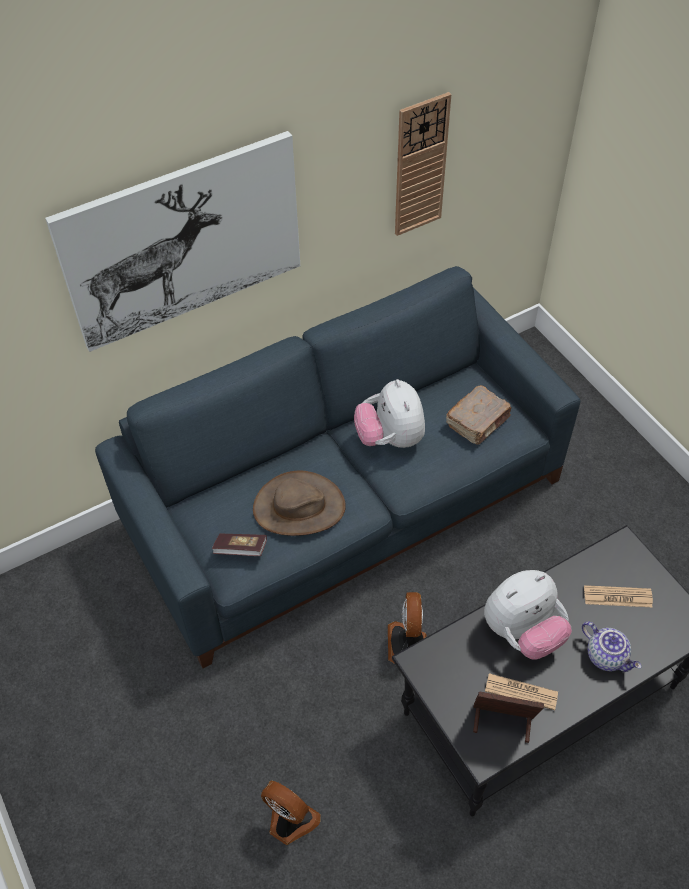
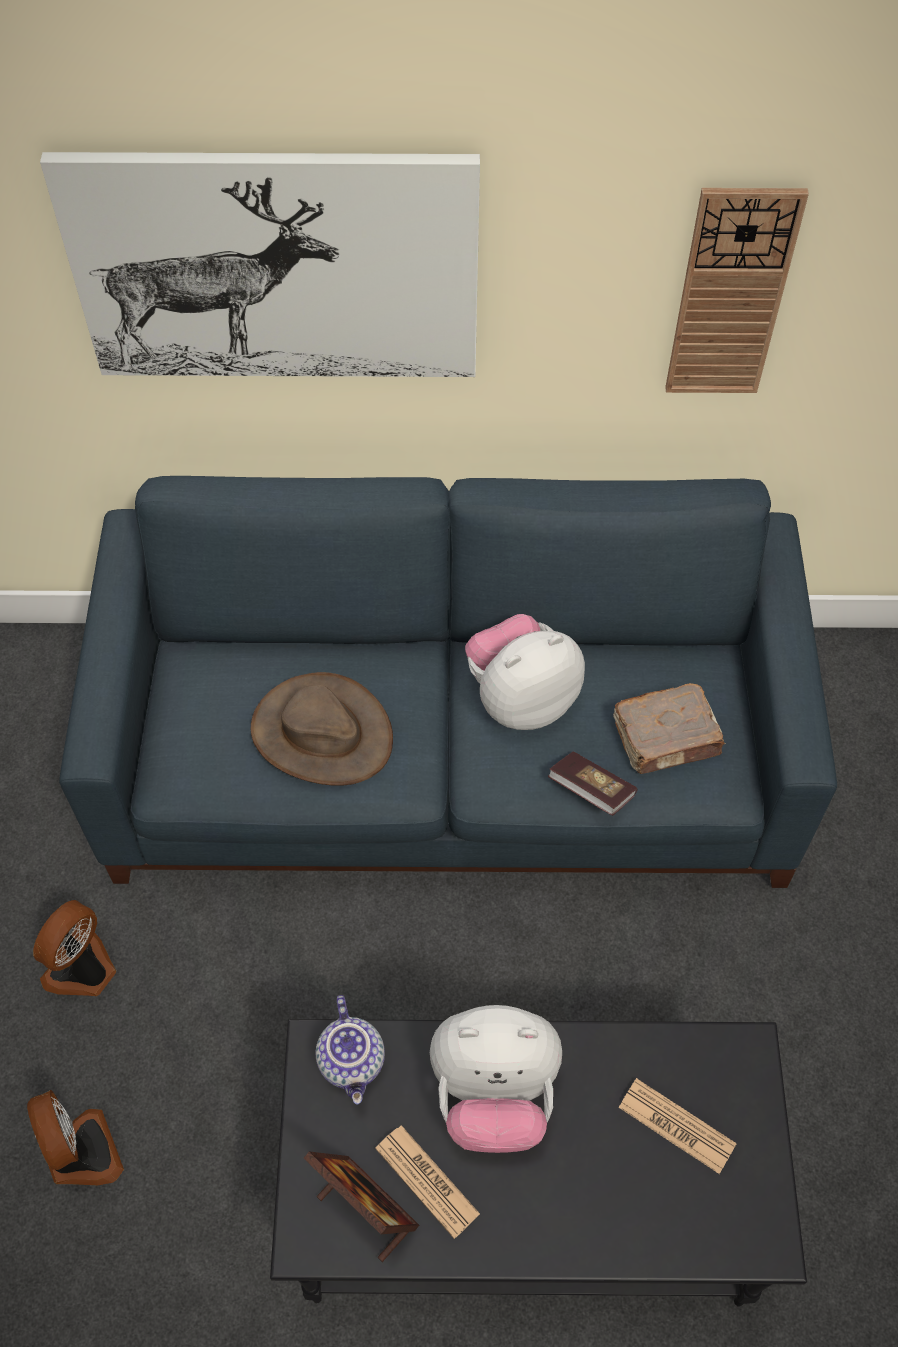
camera: 30 degrees right, 5 degrees up
(241, 550) = (204, 752): book -> book (591, 790)
(390, 438) = (521, 697): plush toy -> plush toy turned 45 degrees clockwise
(407, 642) = (397, 1003): fan -> fan (83, 969)
(607, 656) = (592, 1206): teapot -> teapot (353, 1061)

